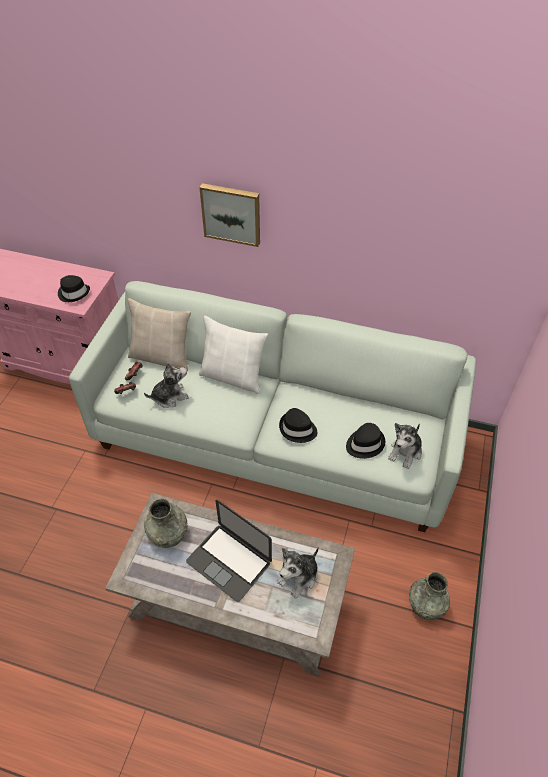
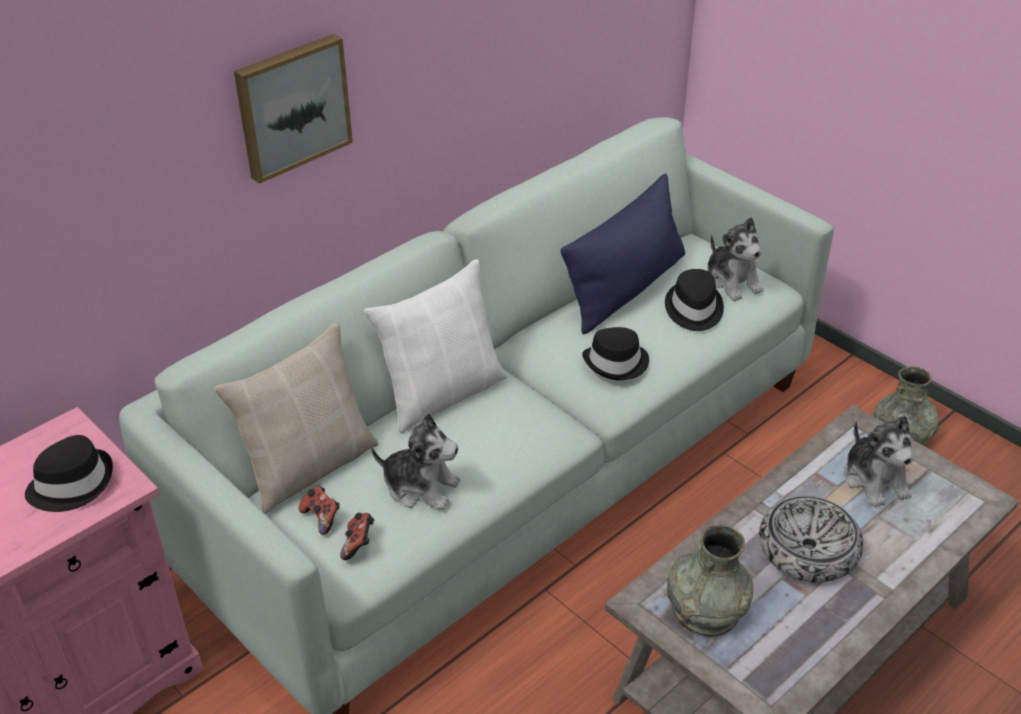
camera: 60 degrees left, 10 degrees down
(169, 396) = (420, 487): plush toy -> plush toy turned 105 degrees clockwise
(229, 561) = (808, 549): laptop -> bowl
(361, 409) = (625, 288): none -> blue pillow

